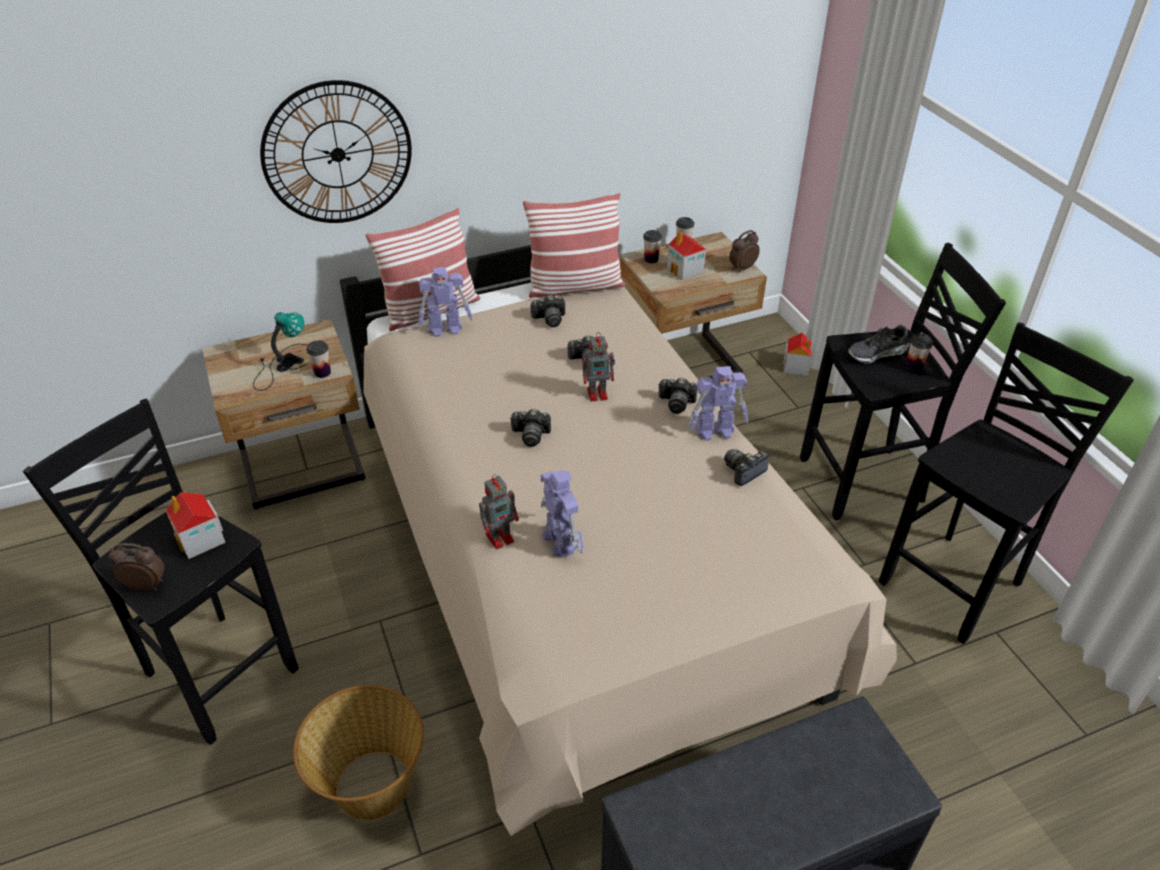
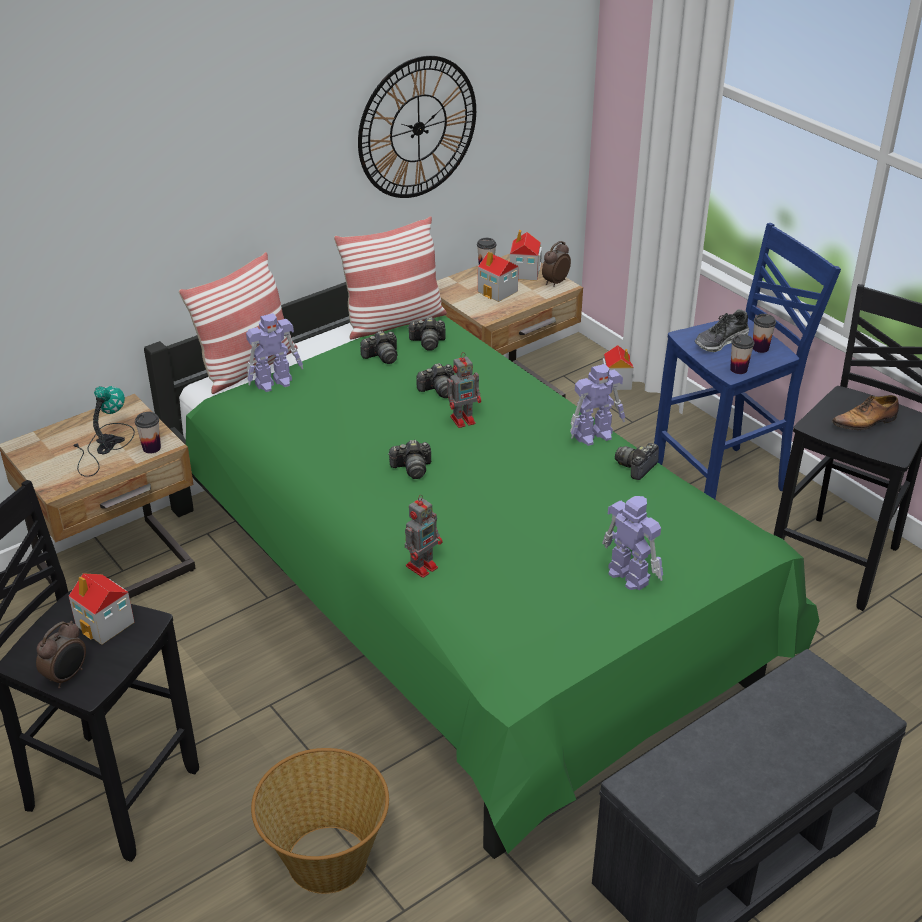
camera: 15 degrees left, 5 degrees down
(146, 584) = (67, 676): alarm clock -> alarm clock turned 135 degrees clockwise
(337, 154) = (140, 208): wall clock -> wall clock (418, 128)
(560, 540) = (483, 558): toy robot -> toy robot (628, 575)
(578, 557) = (459, 604): beige bed -> green bed
(651, 259) = (458, 286): cup -> cup (738, 369)
(676, 403) = (546, 416): camera -> camera (427, 342)
(717, 255) = (524, 273): none -> toy house
(865, 482) = (723, 481): black stool -> blue stool
(997, 464) = (865, 422): none -> shoe

